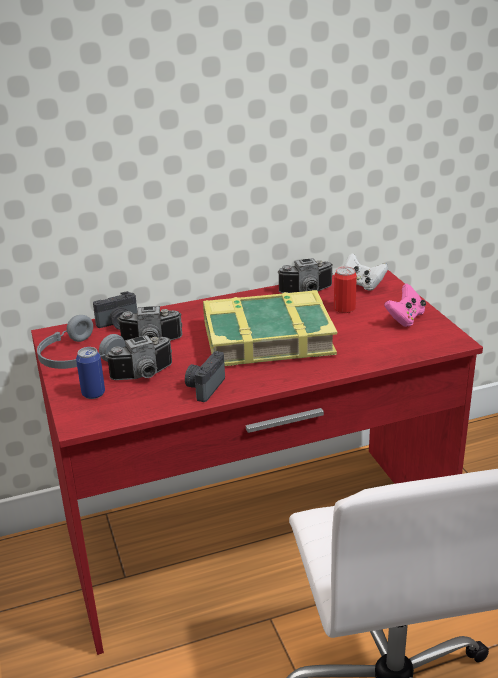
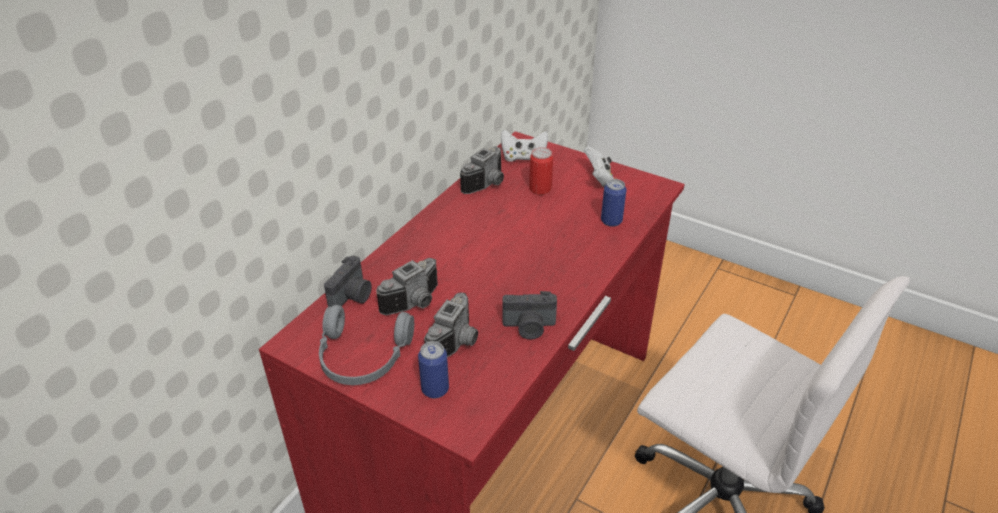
camera: 40 degrees left, 10 degrees up
(204, 387) = (529, 327): camera -> camera turned 75 degrees counterclockwise
(267, 337) = (515, 248): book -> none
(371, 348) = (611, 221): none -> can
(405, 319) = (599, 180): pink game controller -> white game controller

